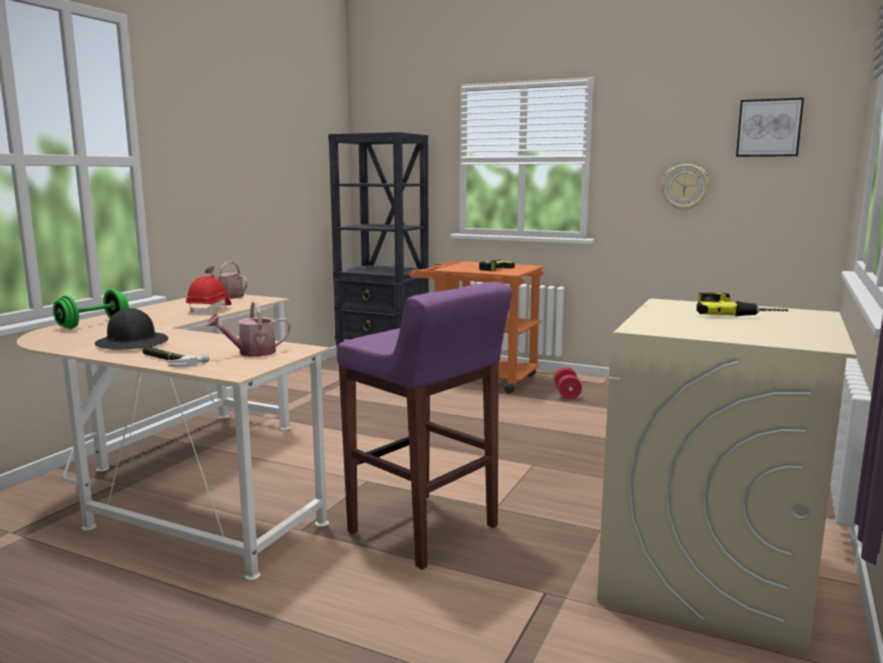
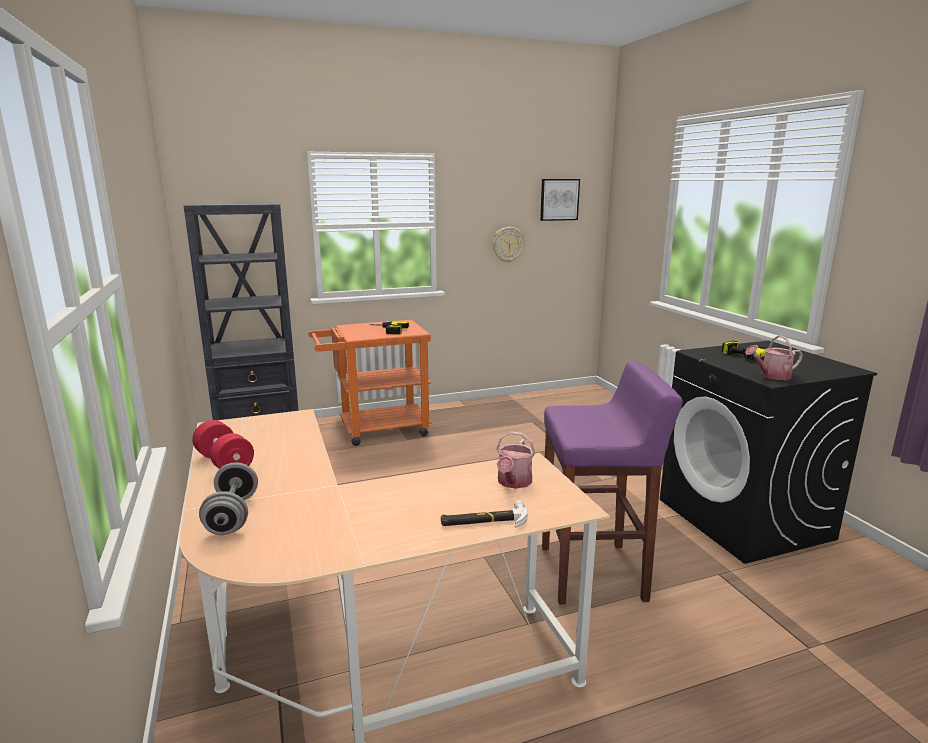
camera: 45 degrees left, 5 degrees up
(93, 324) = (232, 516): green dumbbell -> grey dumbbell
(132, 343) = (379, 519): black hard hat -> none
(209, 310) = (290, 448): red hard hat -> none
(228, 296) = (241, 424): watering can -> watering can (771, 376)
(567, 393) = (460, 422): red dumbbell -> red dumbbell (224, 462)
(707, 575) = (744, 519): beige washing machine -> black washing machine

